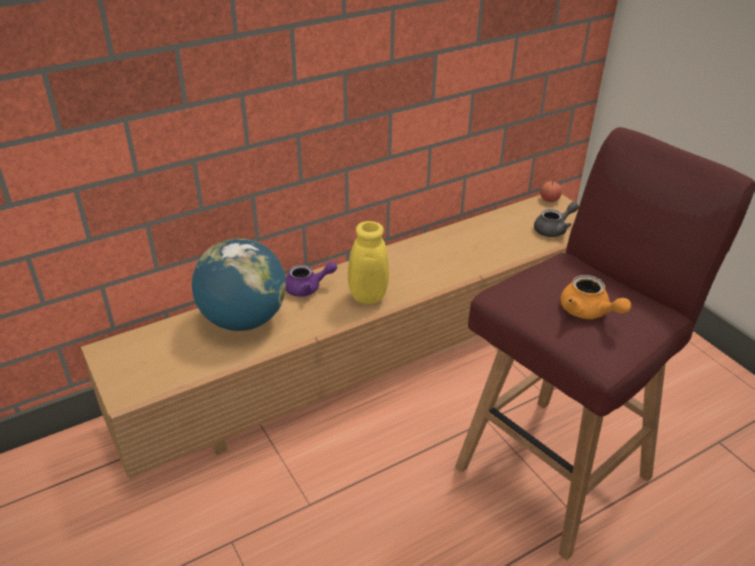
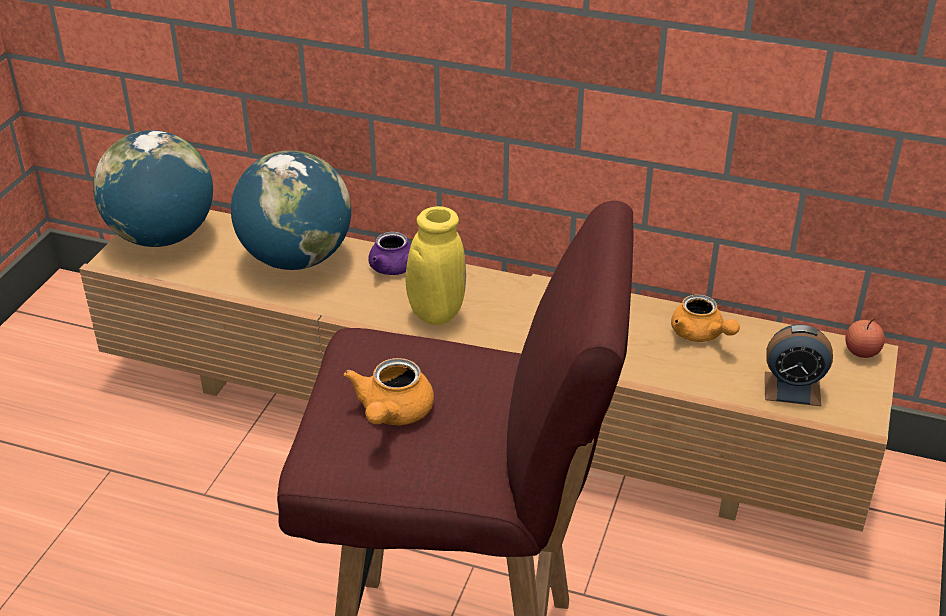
camera: 50 degrees right, 0 degrees up
(133, 363) = (162, 237): none -> globe
(488, 230) = (701, 335): none -> orange teapot
(554, 229) = (792, 388): grey teapot -> alarm clock

